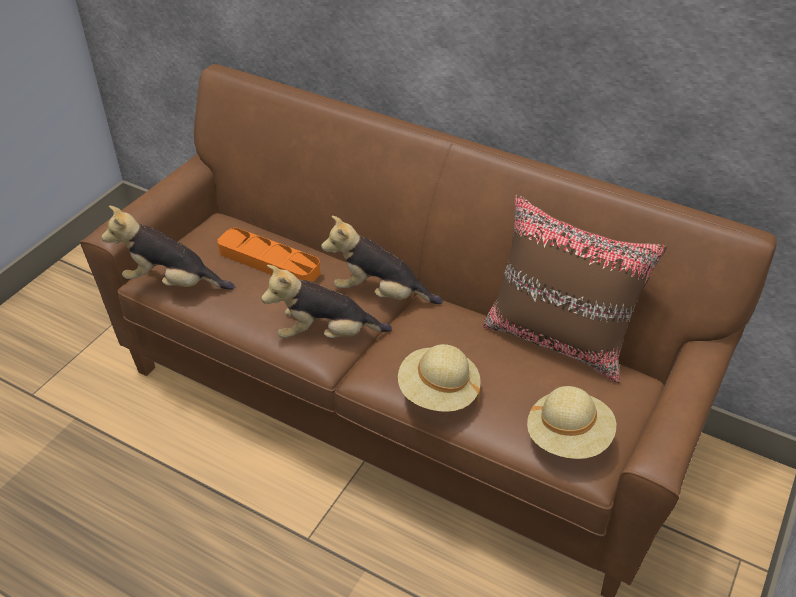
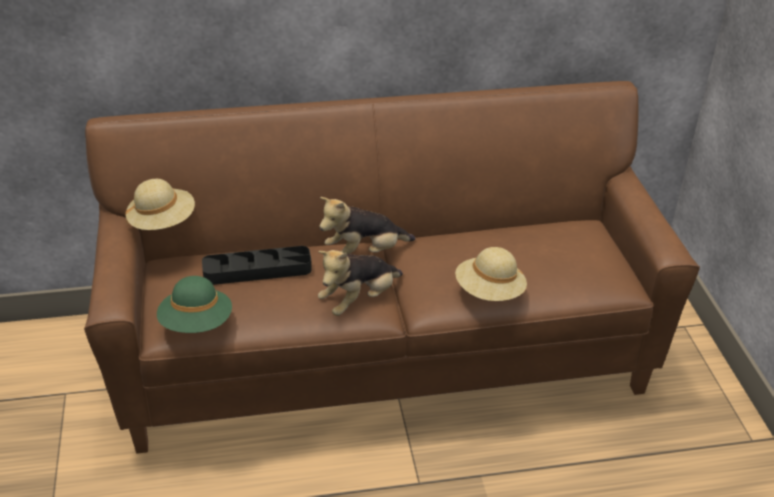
camera: 40 degrees left, 5 degrees down
(172, 283) = (196, 324): plush toy -> green hat
(269, 261) = (257, 270): orange tray -> black tray
(558, 339) = (518, 223): brown pillow -> none
(568, 437) = (596, 275): beige hat -> beige hat (162, 222)

